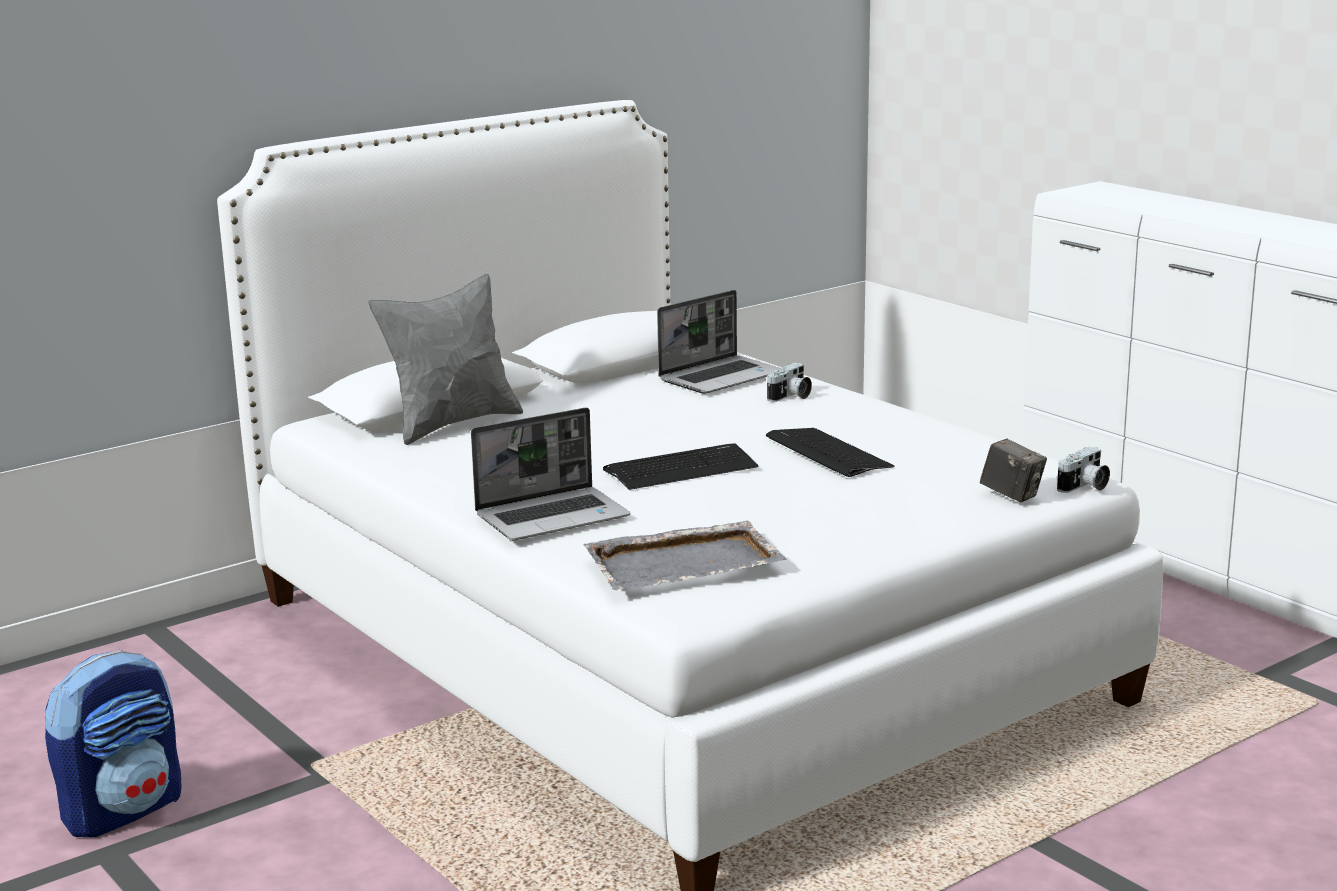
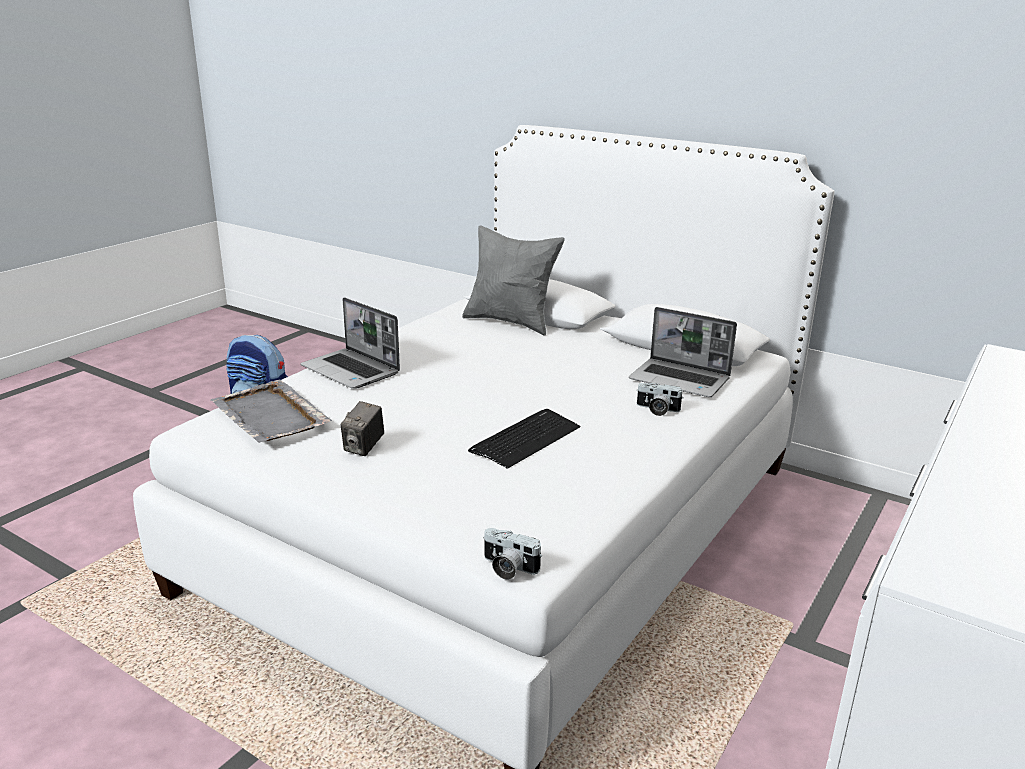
camera: 70 degrees right, 5 degrees up
(681, 469) = (457, 393): keyboard -> none
(1012, 495) = (462, 529): camera -> camera (364, 447)

